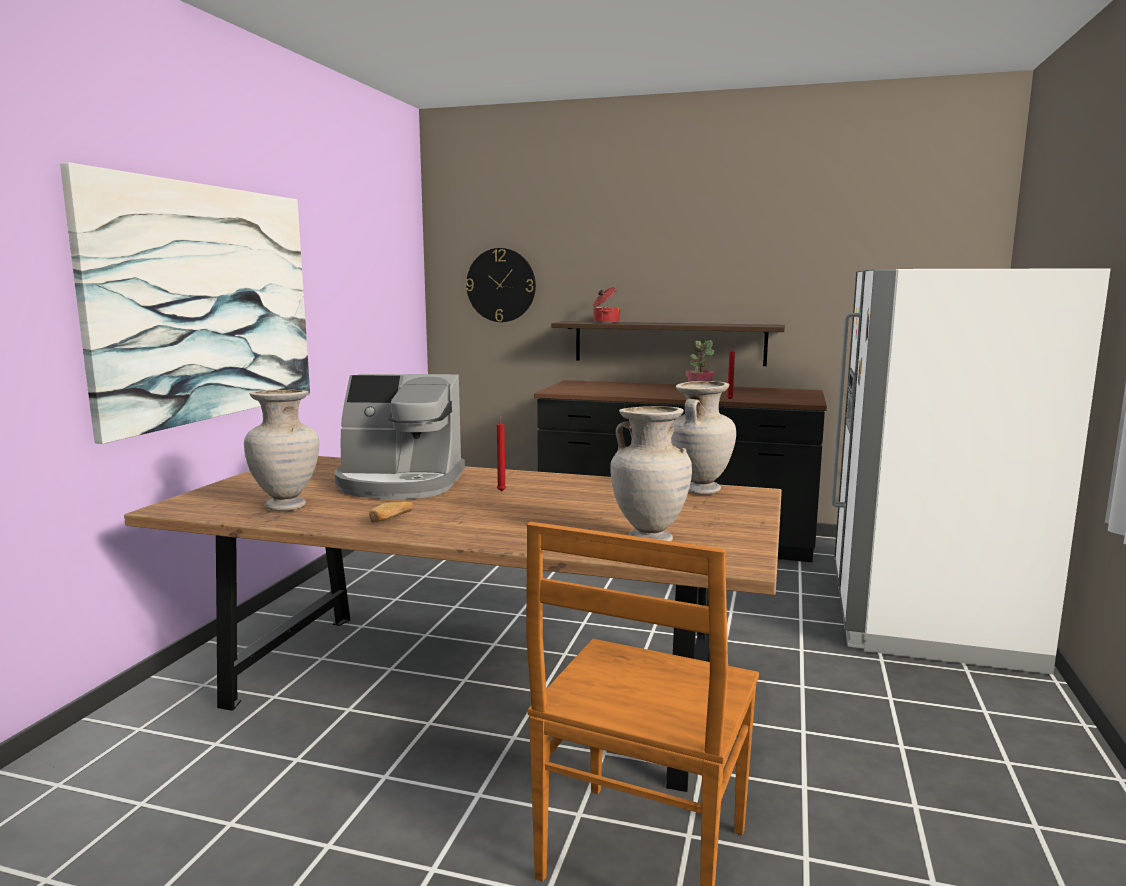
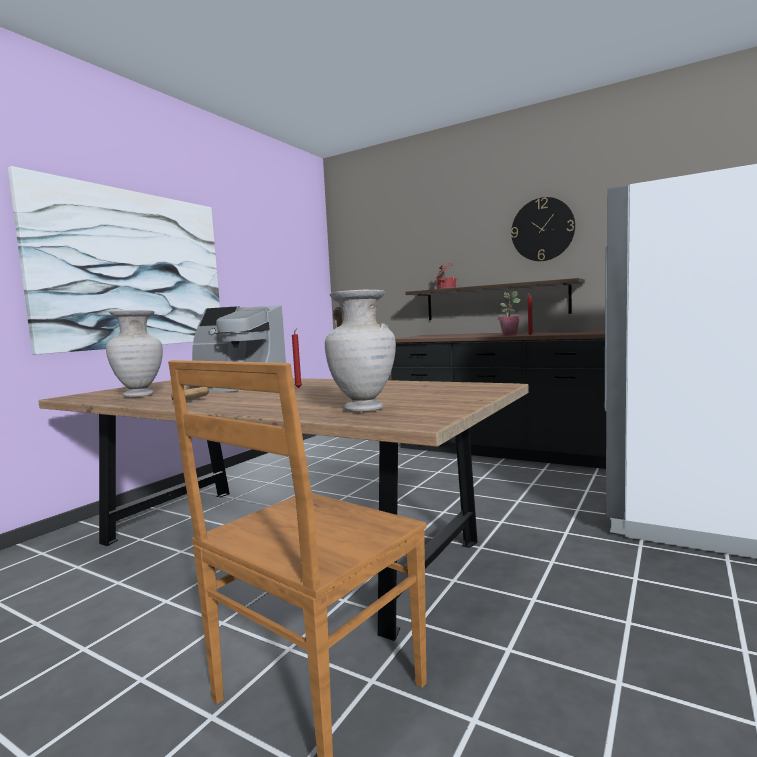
camera: 15 degrees right, 5 degrees down
(501, 285) = (377, 271): wall clock -> wall clock (542, 229)
(700, 491) = (454, 385): beige vase -> none

